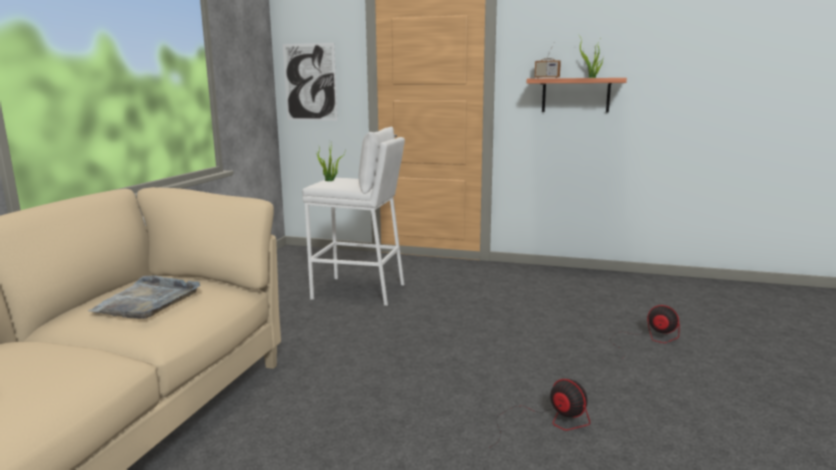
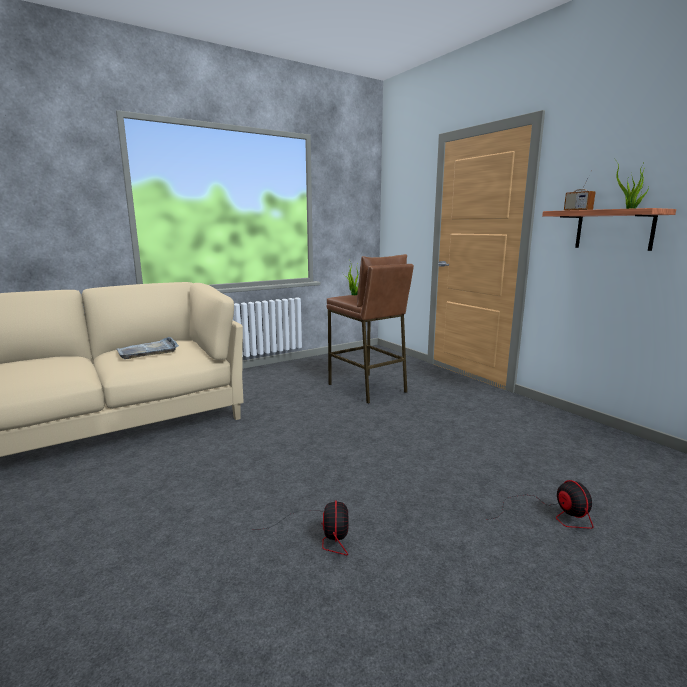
camera: 40 degrees right, 0 degrees up
(310, 82) = (399, 218): picture -> none
(359, 292) = (367, 388): white stool -> brown stool

